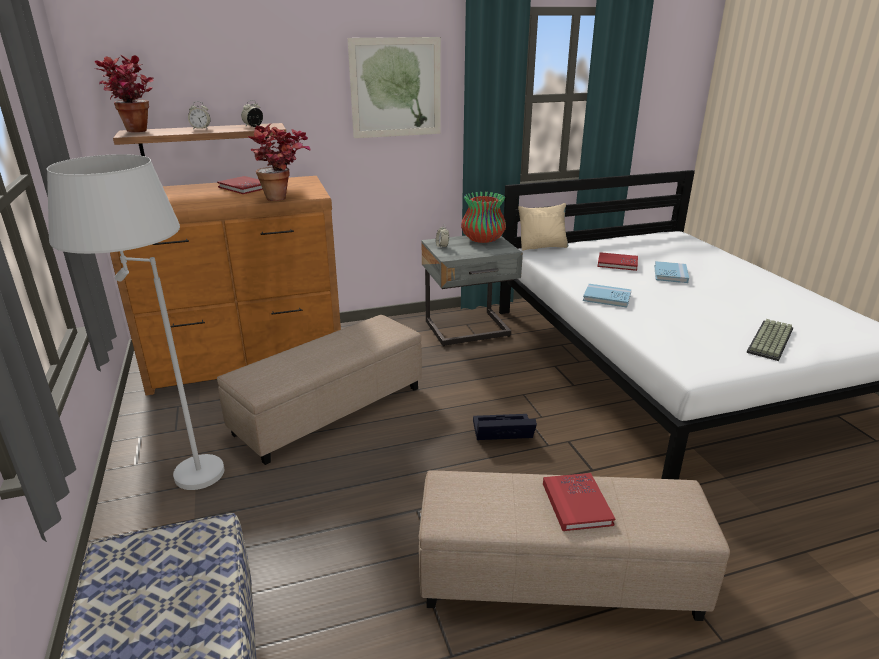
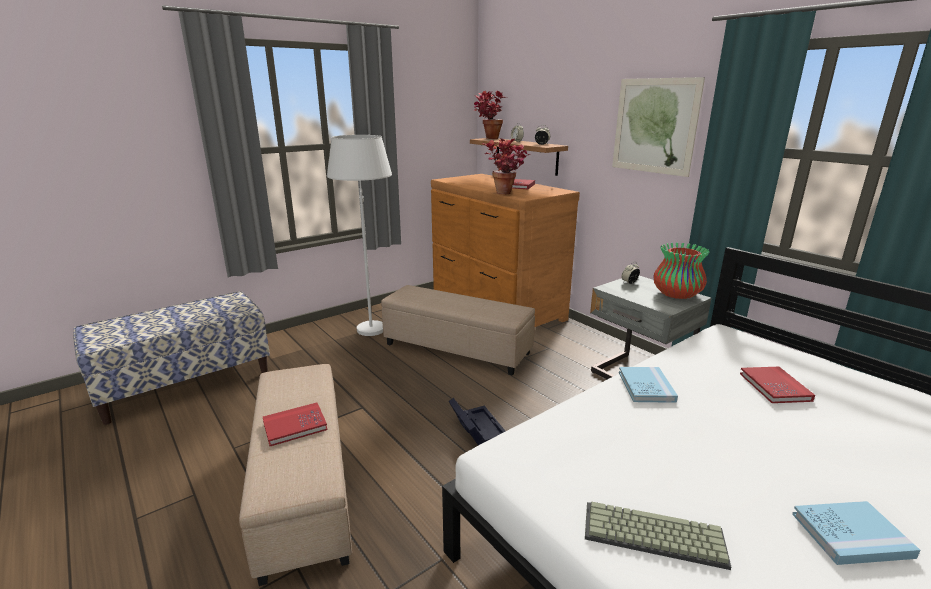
camera: 70 degrees right, 5 degrees down
(542, 246) = (750, 336): beige pillow -> none
(670, 274) = (796, 430): blue book -> blue book (851, 535)

